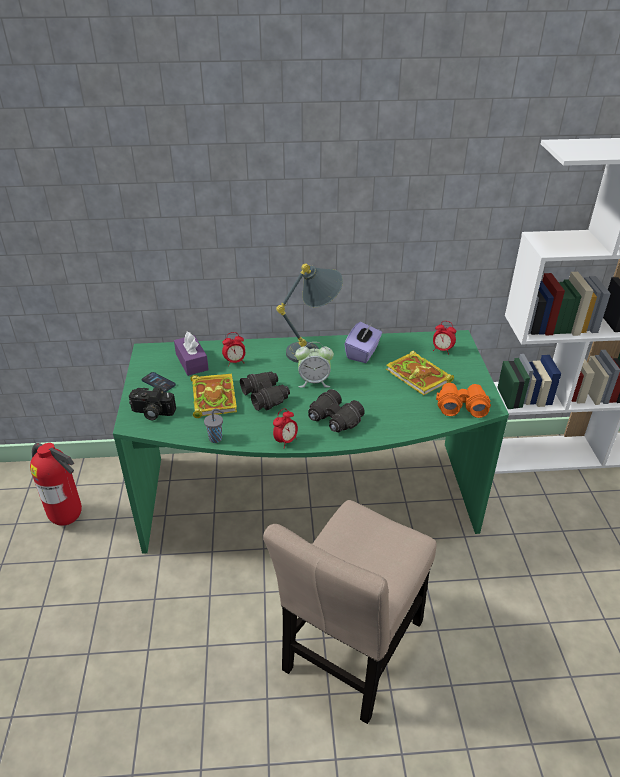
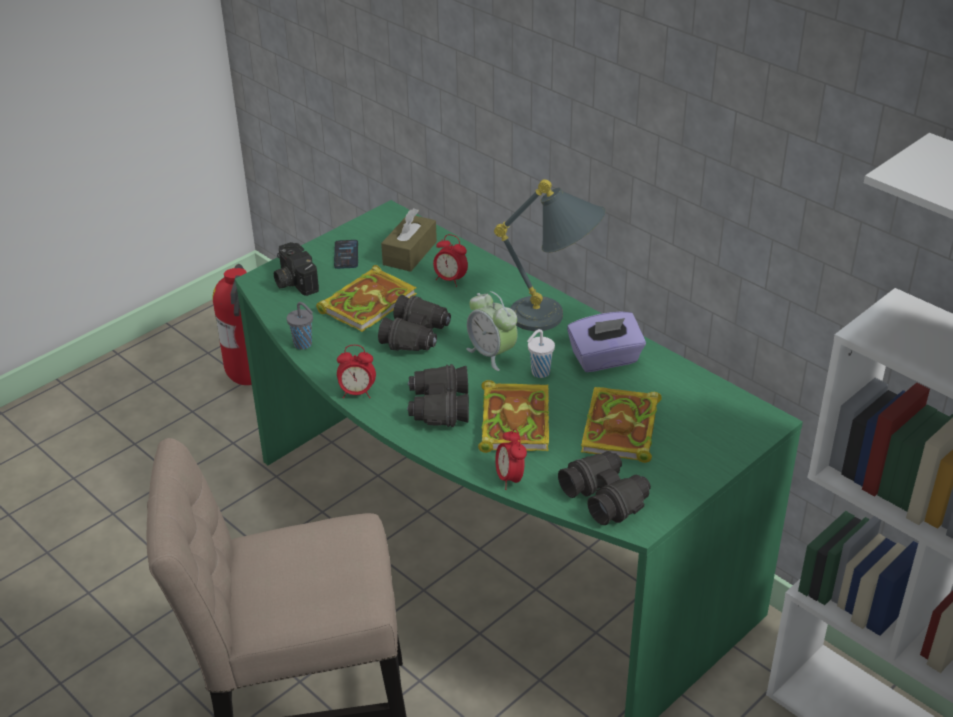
camera: 50 degrees right, 0 degrees up
(192, 362) = (410, 253): purple tissue box -> brown tissue box
(348, 376) = (539, 373): none -> white cup
(374, 402) = (513, 420): none -> book
(442, 350) = (711, 421): alarm clock -> alarm clock (510, 478)
(461, 406) = (605, 496): orange binoculars -> black binoculars

